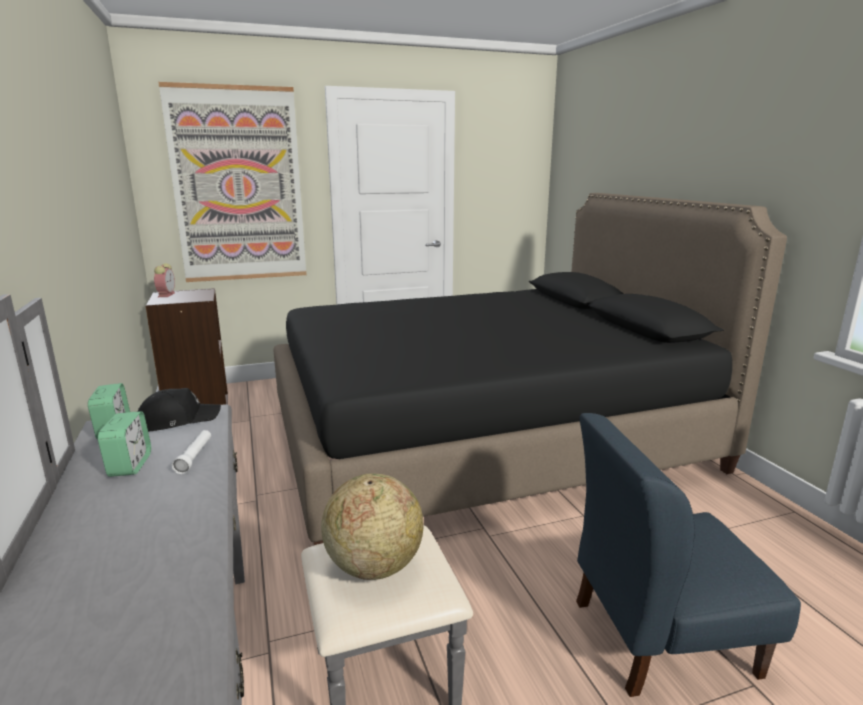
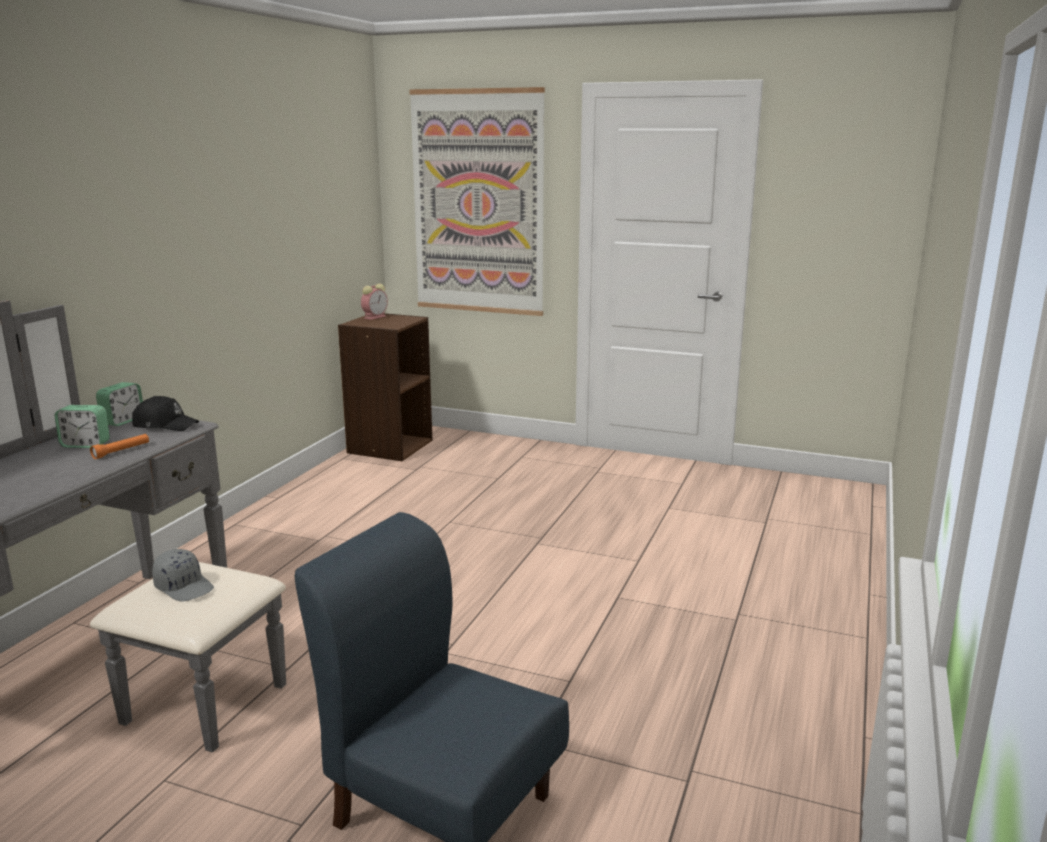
camera: 40 degrees right, 0 degrees up
(130, 465) = (85, 445): alarm clock -> alarm clock turned 60 degrees clockwise
(194, 457) = (121, 451): white flashlight -> orange flashlight
(374, 566) = (185, 587): globe -> grey cap
(484, 438) = (605, 565): black bed -> none

